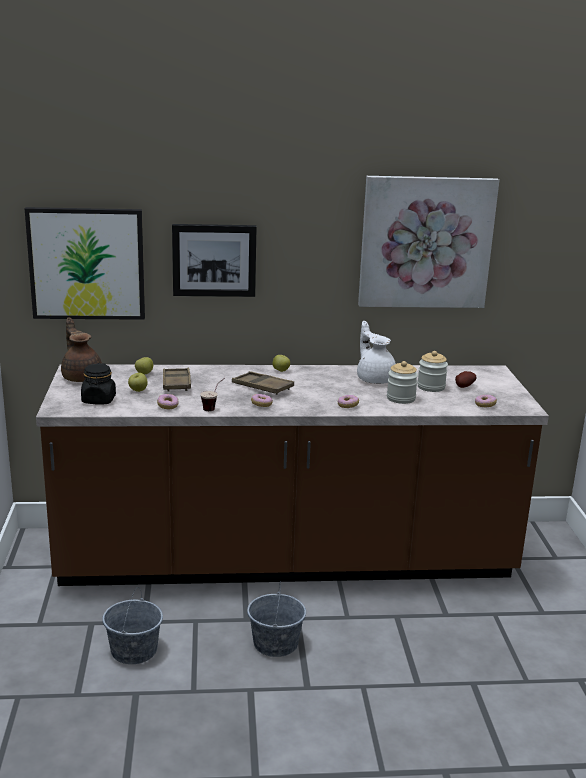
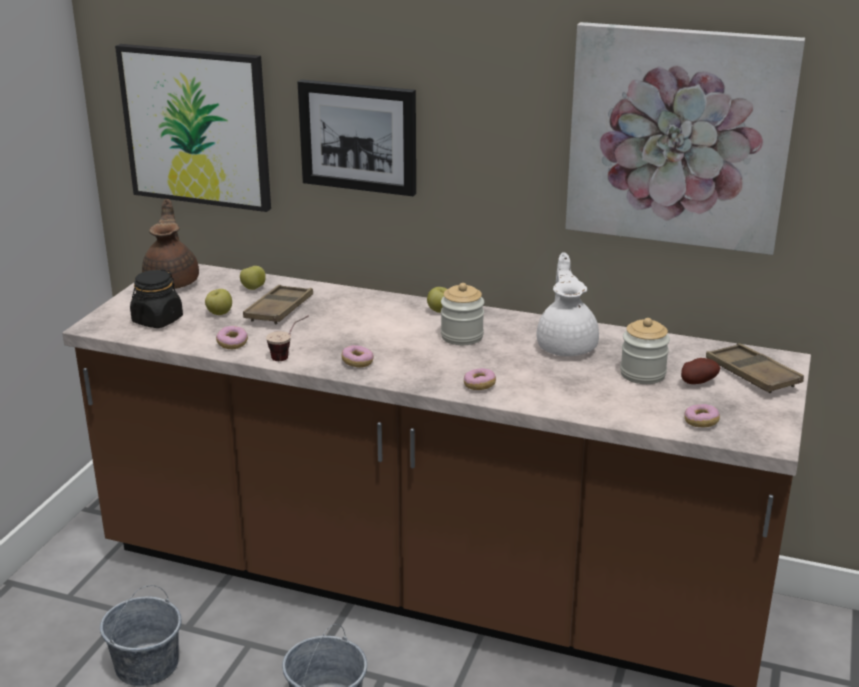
camera: 25 degrees right, 5 degrees up
(262, 387) = (387, 334): brown tray -> brown tray (752, 374)
(401, 398) = (574, 386): jar -> jar (462, 336)

